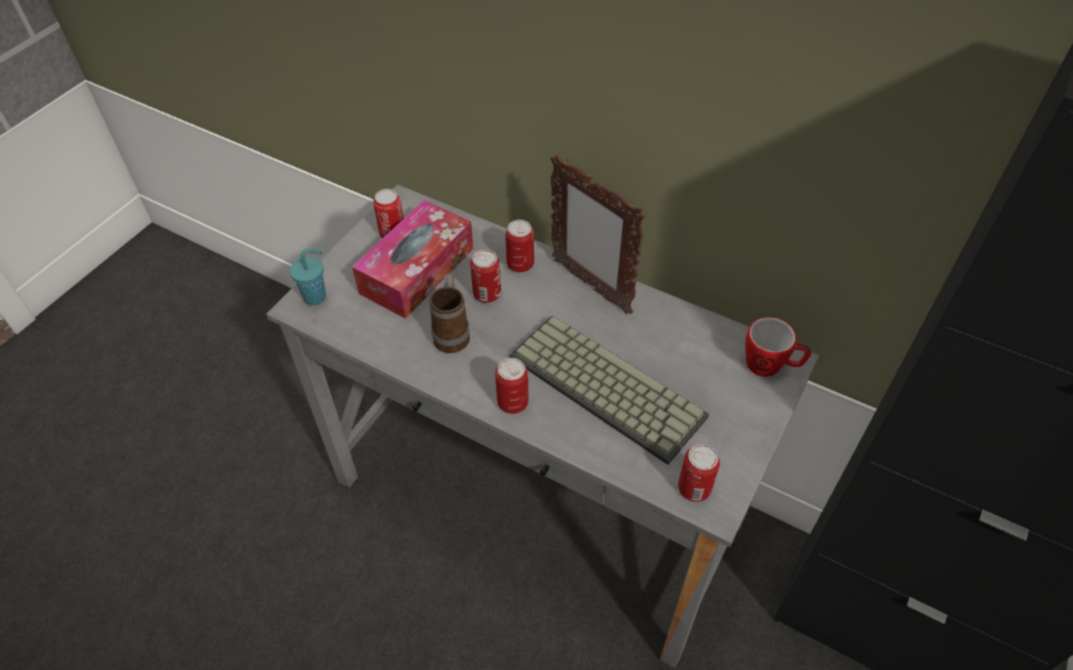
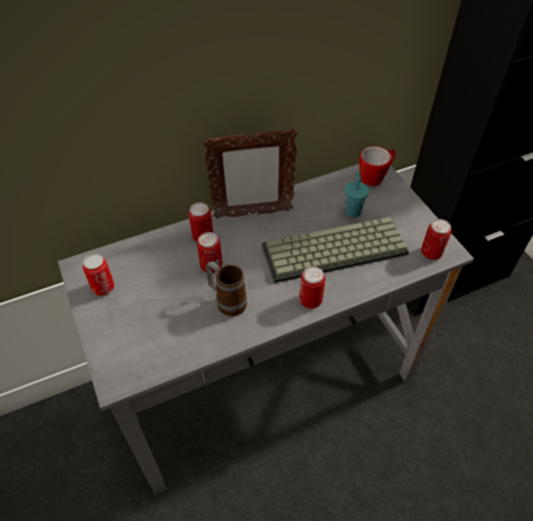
camera: 55 degrees left, 0 degrees up
(316, 297) = (117, 364): turquoise cup -> turquoise cup (353, 211)
(417, 270) = (153, 292): tissue box -> none

